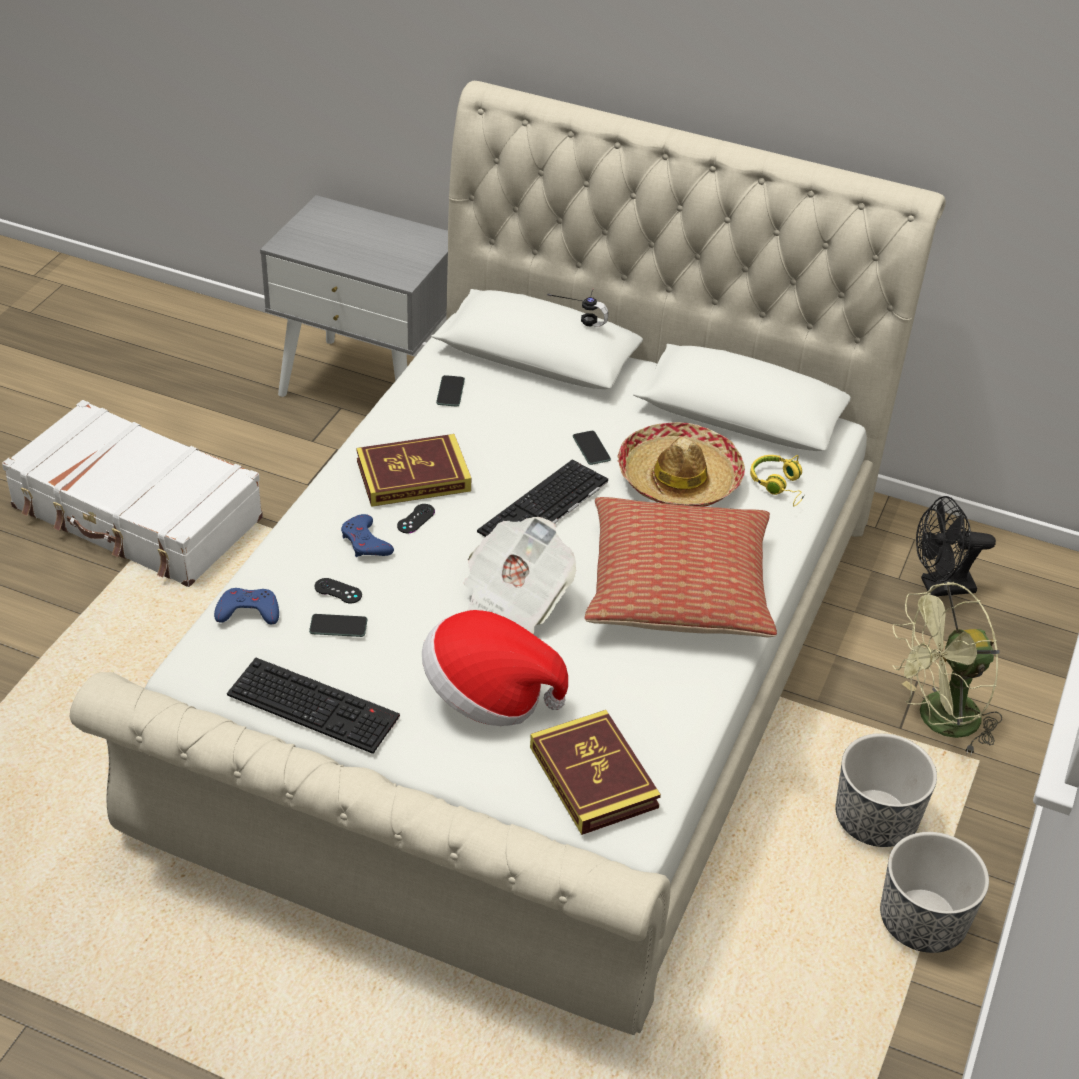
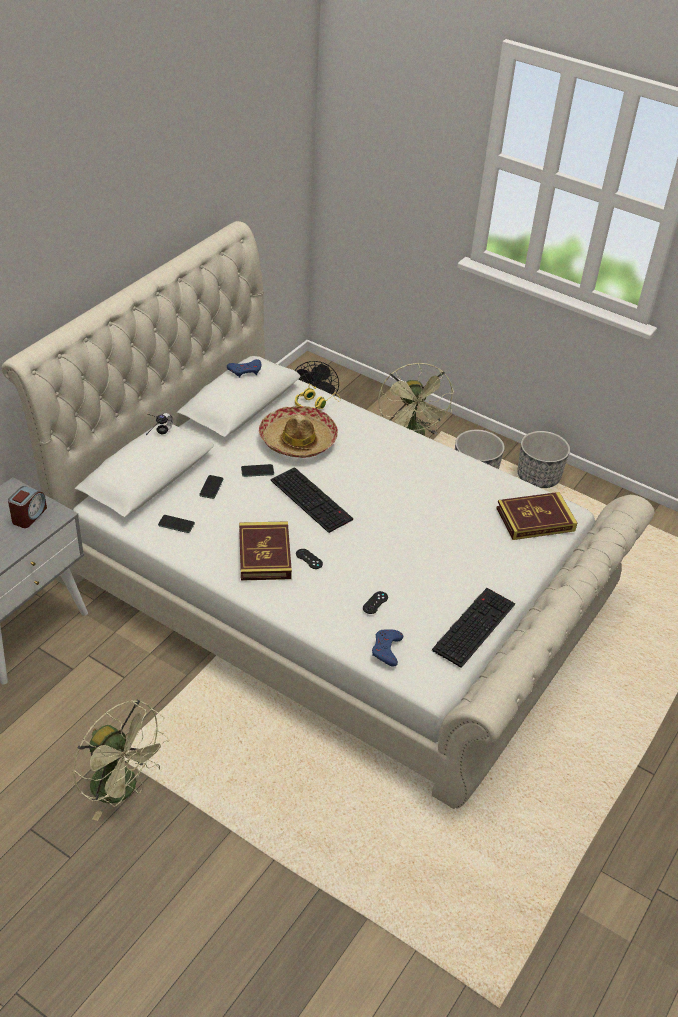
camera: 80 degrees left, 0 degrees up
(137, 514) = (122, 789): white suitcase -> green fan
(338, 626) = (408, 606): phone -> phone (211, 487)
(365, 542) = (327, 585): blue game controller -> blue game controller (245, 371)
(395, 258) = (29, 516): none -> alarm clock
(488, 696) = (471, 550): hat -> none
(513, 601) = (394, 527): newspaper -> none
(678, 588) = (393, 461): pillow -> none

